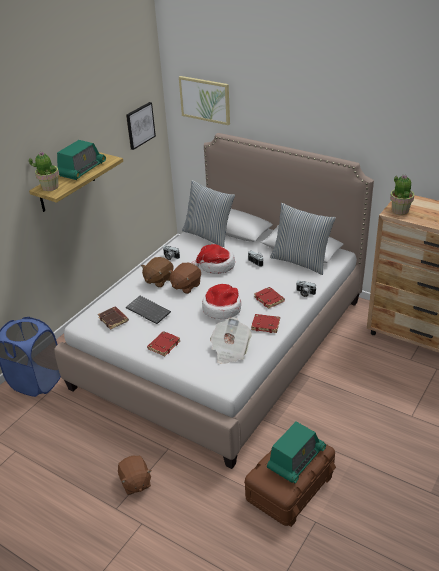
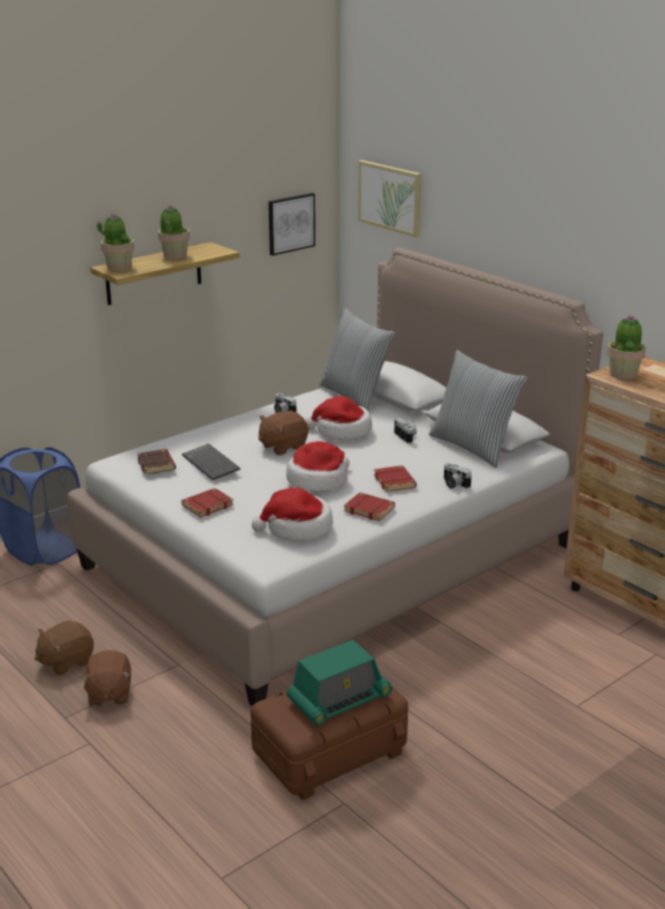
camera: 15 degrees right, 10 degrees down
(81, 169) = (175, 256): radio -> potted plant
(158, 280) = (248, 434): brown plush toy -> brown plush toy (66, 661)
(230, 350) = (297, 528): newspaper -> hat

